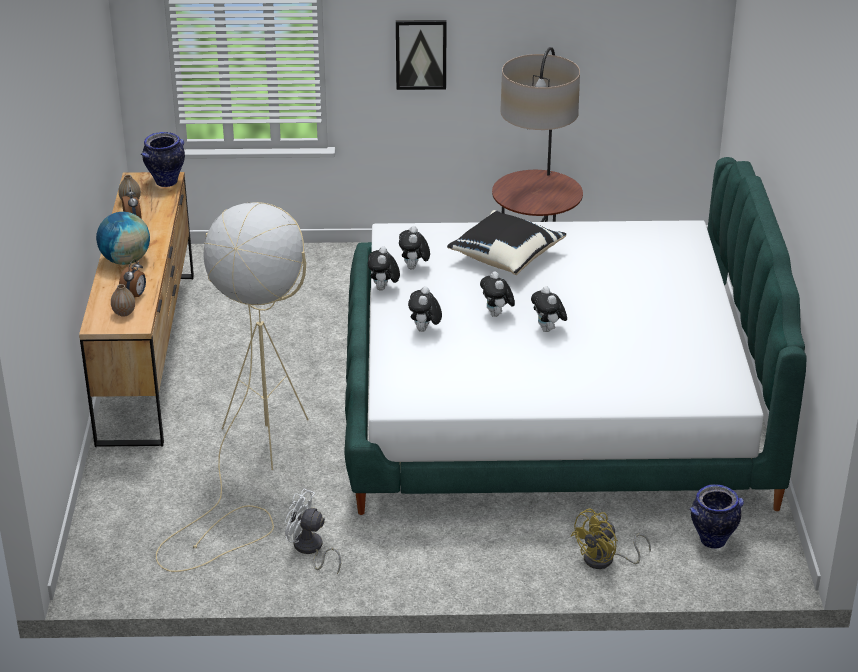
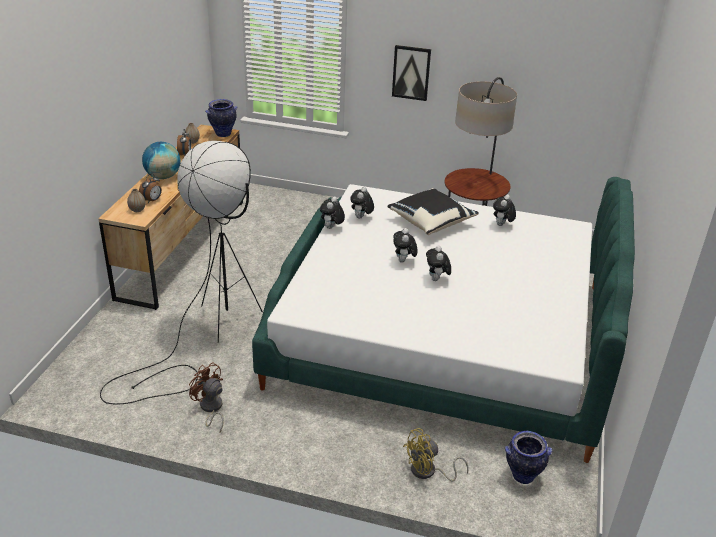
camera: 15 degrees right, 0 degrees up
(252, 464) = (207, 335): beige floor lamp -> black floor lamp
(310, 549) = (210, 409): white fan -> brown fan
(424, 330) = (344, 262): plush toy -> plush toy (502, 225)

